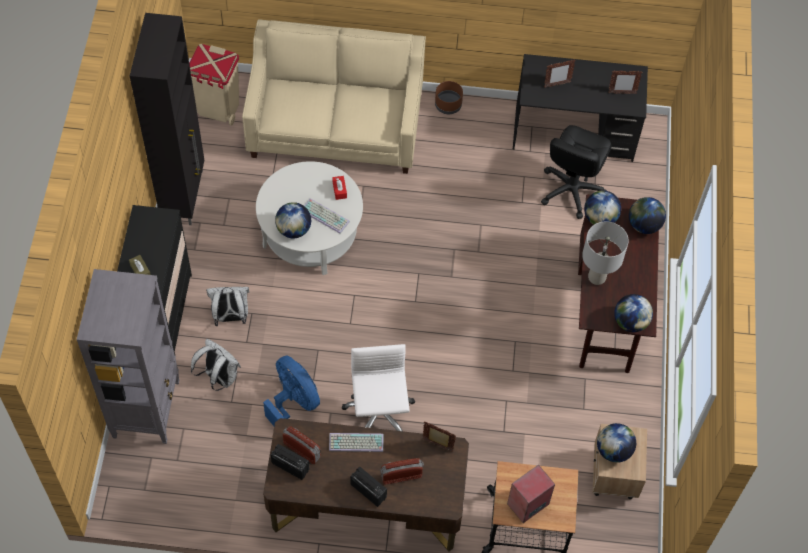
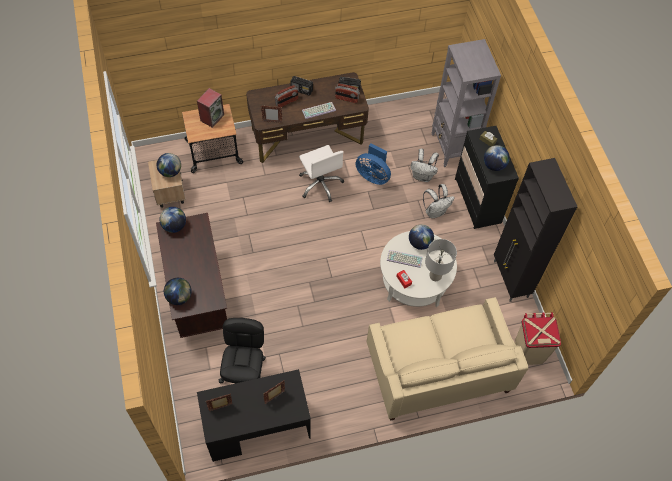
camera: 160 degrees right, 0 degrees up
(448, 105) = (363, 419): brown planter -> none
(597, 278) = (203, 248): grey table lamp -> grey table lamp (435, 276)
(600, 218) = (212, 292): globe -> globe (494, 165)

